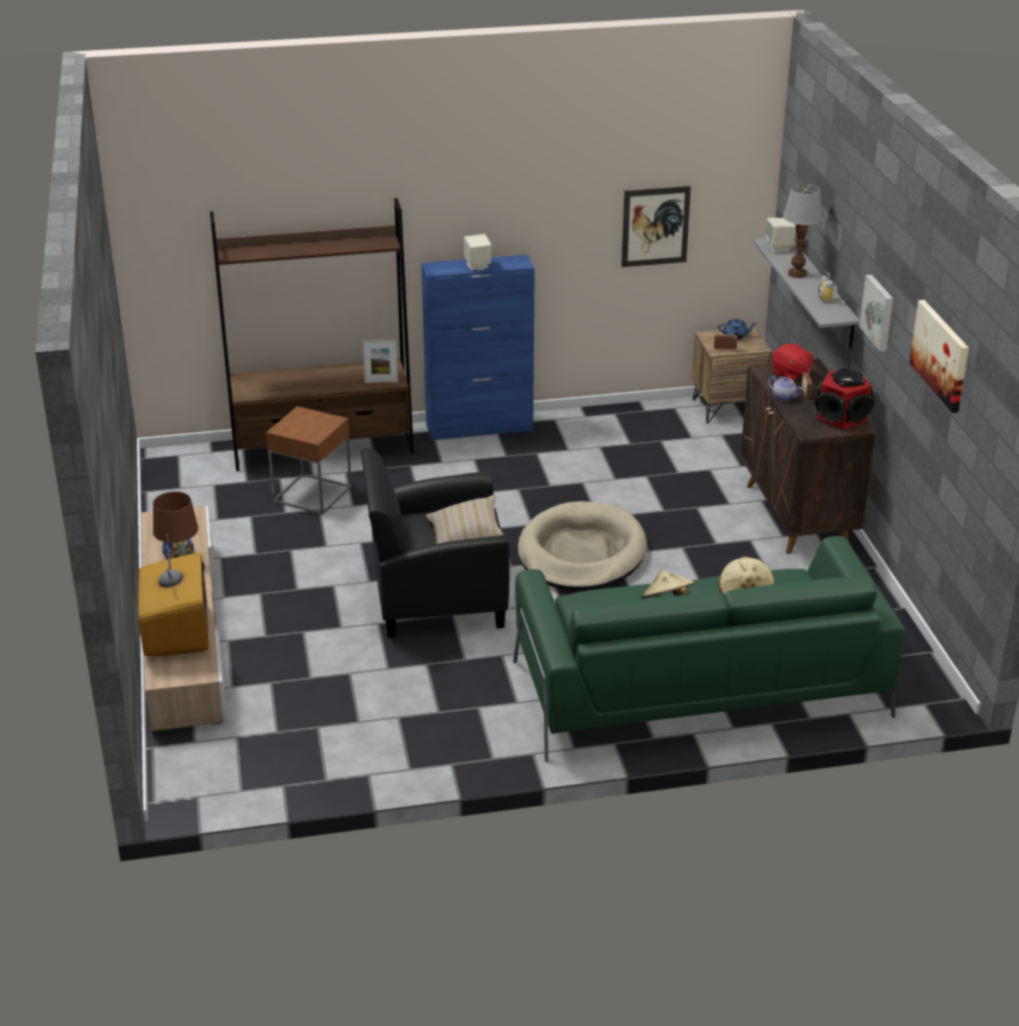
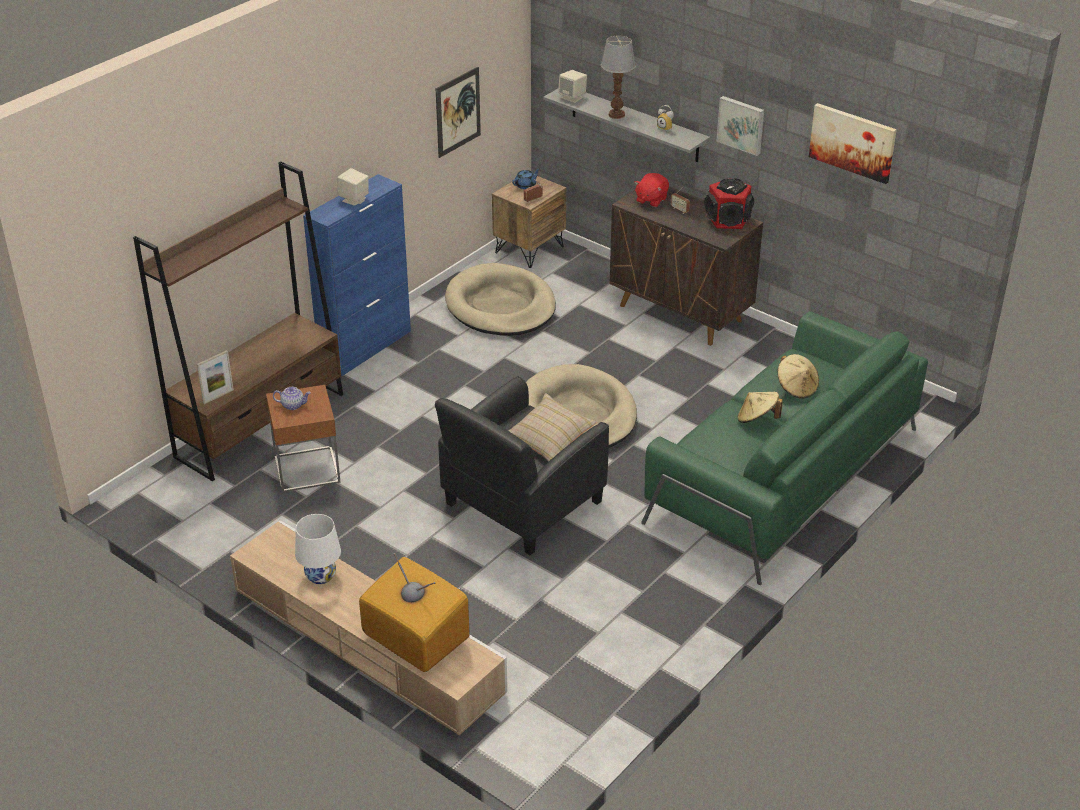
camera: 40 degrees left, 5 degrees up
(179, 556) = (321, 576): brown table lamp -> white table lamp
(381, 382) = (309, 340): picture frame -> picture frame (218, 396)
(637, 442) = (500, 306): none -> beige dog bed
(784, 397) = (671, 220): teapot -> teapot (293, 405)
(791, 374) = (651, 200): red plush toy -> red plush toy turned 105 degrees clockwise

